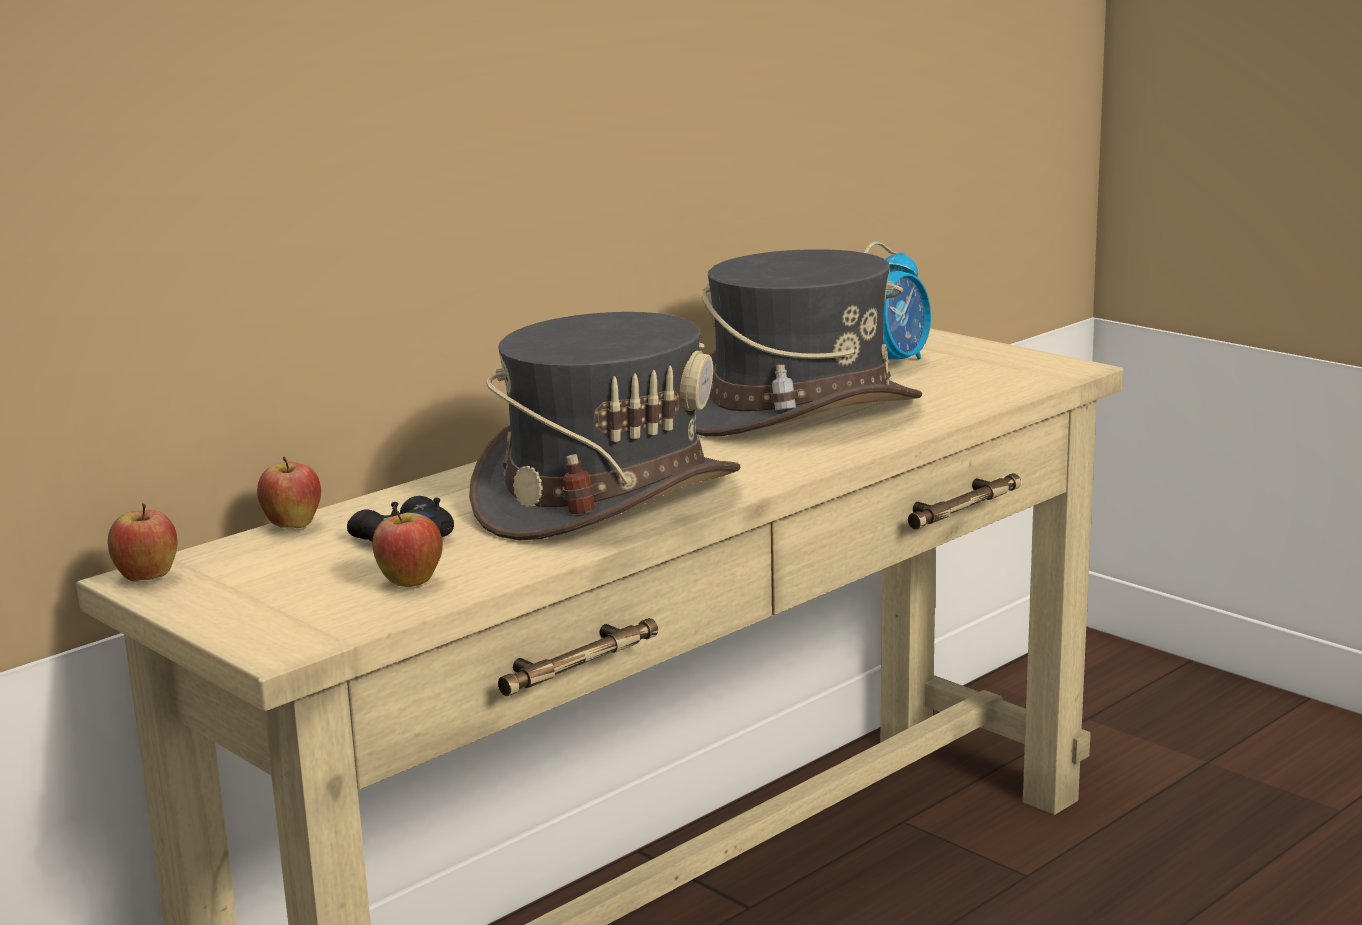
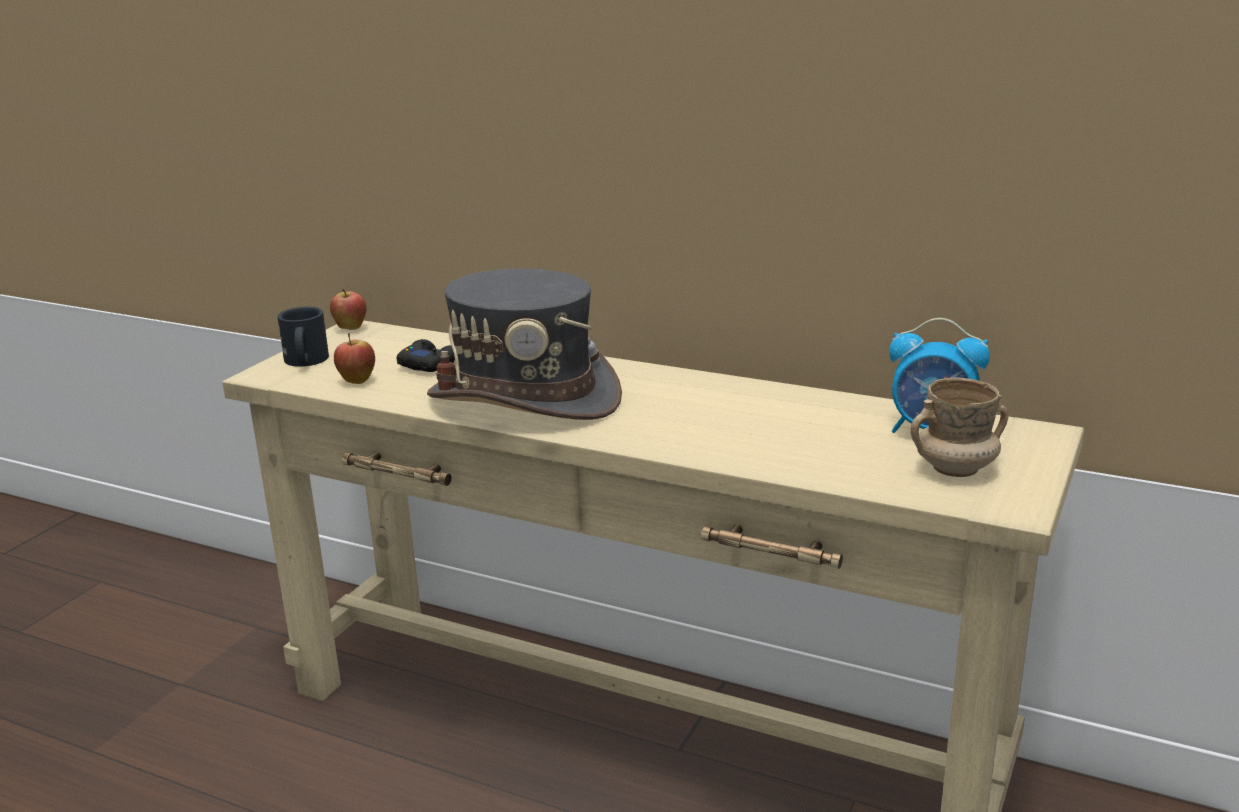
camera: 70 degrees right, 5 degrees up
(266, 615) = (305, 362): none -> black mug
(293, 527) = (438, 338): apple -> none
(800, 412) = (763, 421): grey hat -> none
(980, 371) = (955, 469): none -> beige mug

